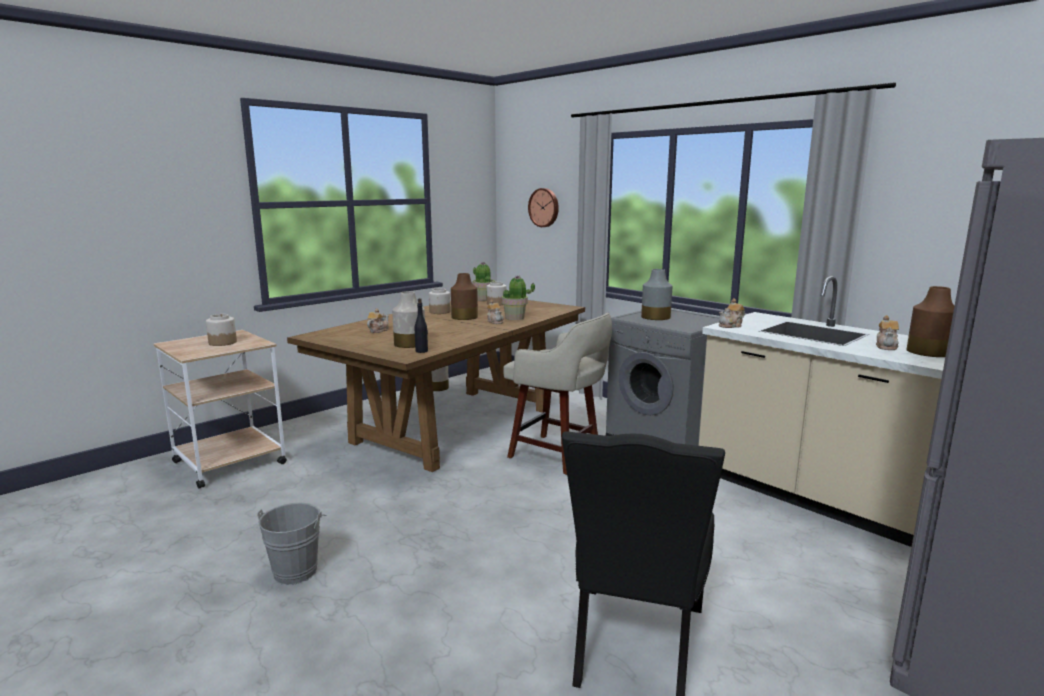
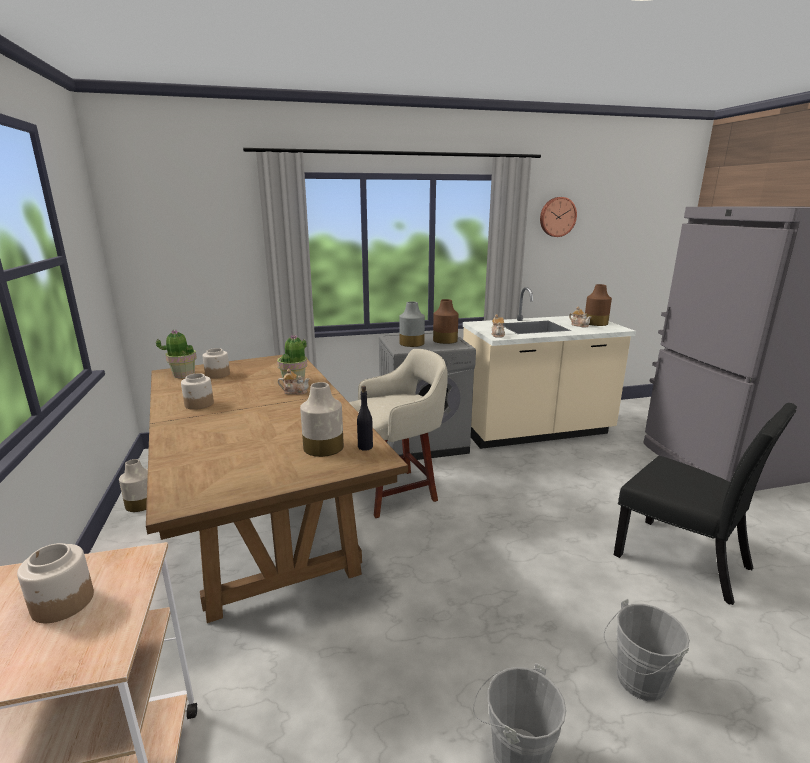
camera: 60 degrees left, 5 degrees up
(378, 330) = (229, 453): teapot -> none
(397, 620) = (637, 682): none -> grey bucket
(464, 317) = (248, 399): brown vase -> brown vase (444, 340)
(544, 207) = (199, 254): wall clock -> wall clock (557, 217)

